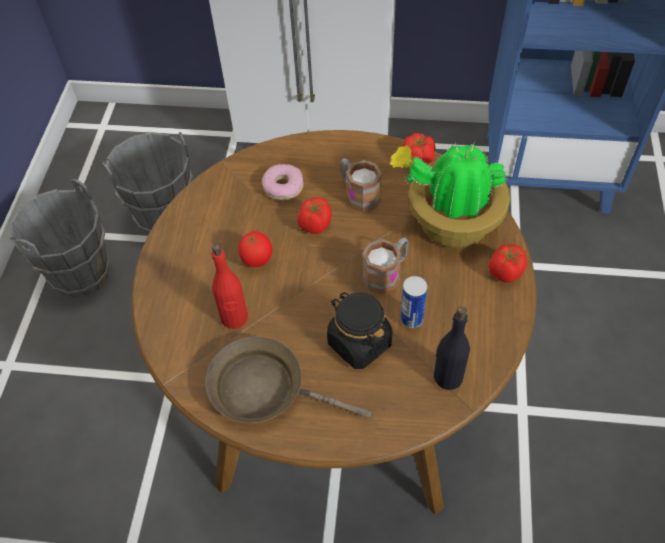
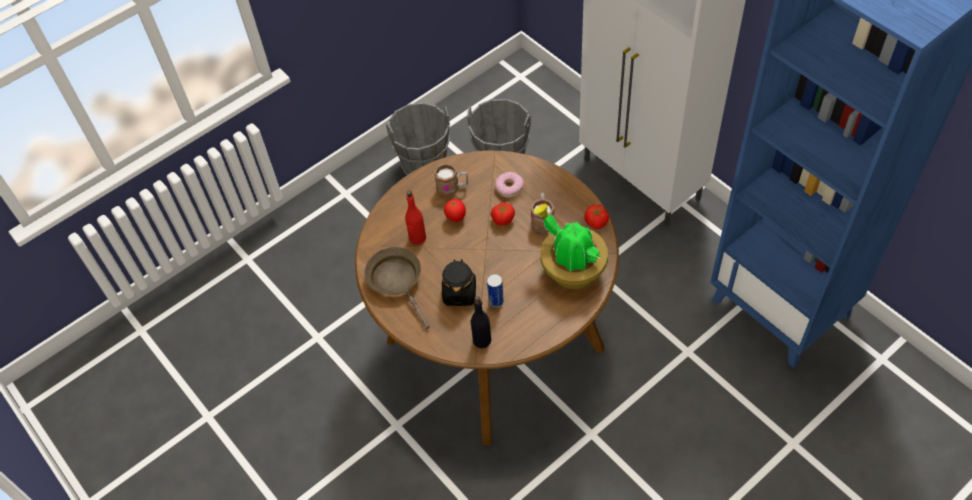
camera: 45 degrees right, 0 degrees up
(386, 274) = (509, 270): mug -> mug (452, 187)
(505, 272) = (569, 314): tomato -> none

